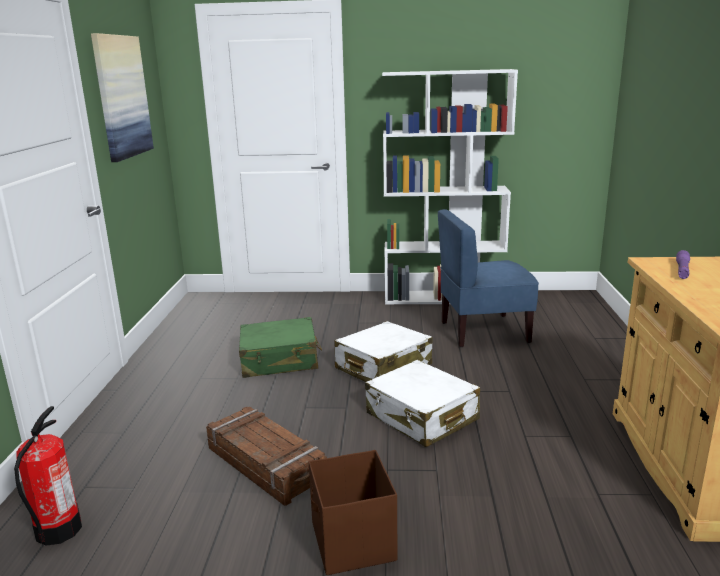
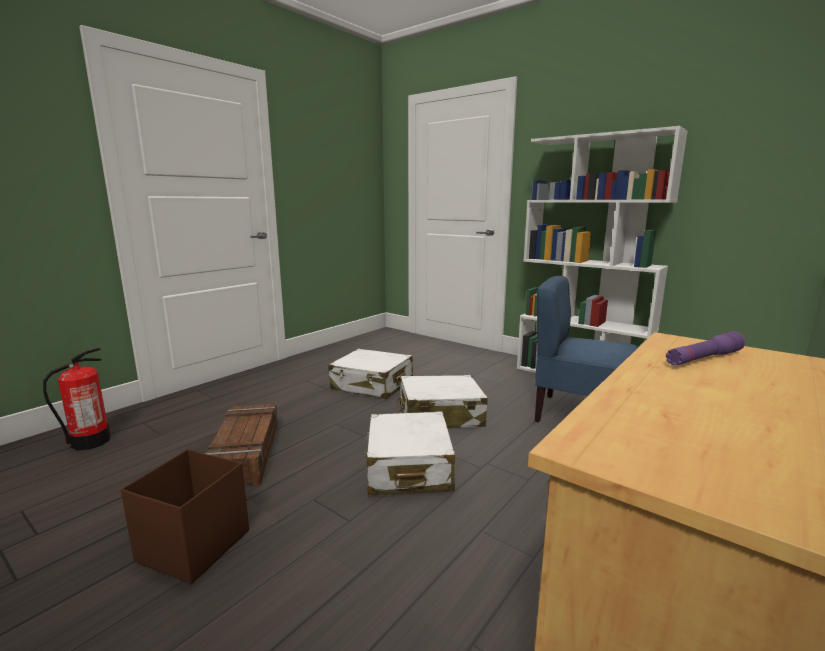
camera: 35 degrees right, 5 degrees down
(121, 97) = (324, 161): picture -> none
(280, 360) = (372, 385): green suitcase -> white suitcase

